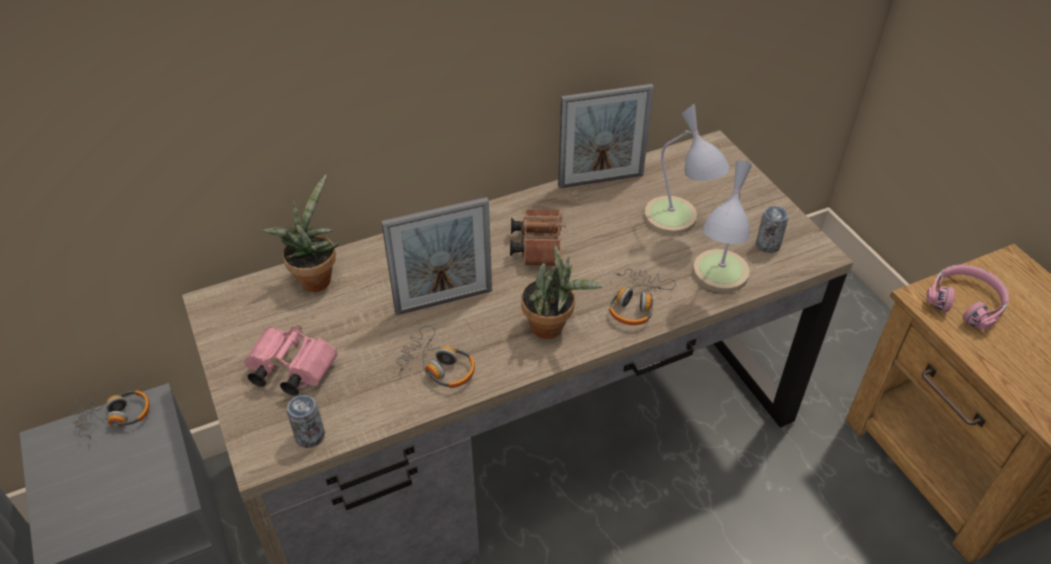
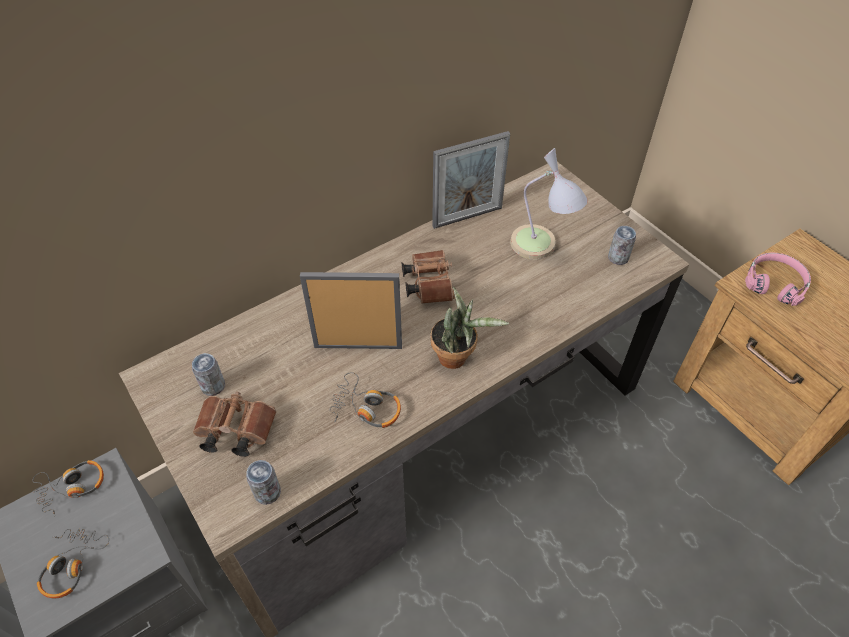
camera: 10 degrees left, 5 degrees up
(277, 321) = (213, 386): none -> can
(289, 370) = (234, 431): pink binoculars -> brown binoculars
(315, 277) = (238, 339): potted plant -> none
(444, 301) = (358, 346): picture frame -> picture frame turned 150 degrees counterclockwise
(636, 303) = (523, 325): headphones -> headphones (72, 565)
(717, 281) = (584, 296): table lamp -> none

